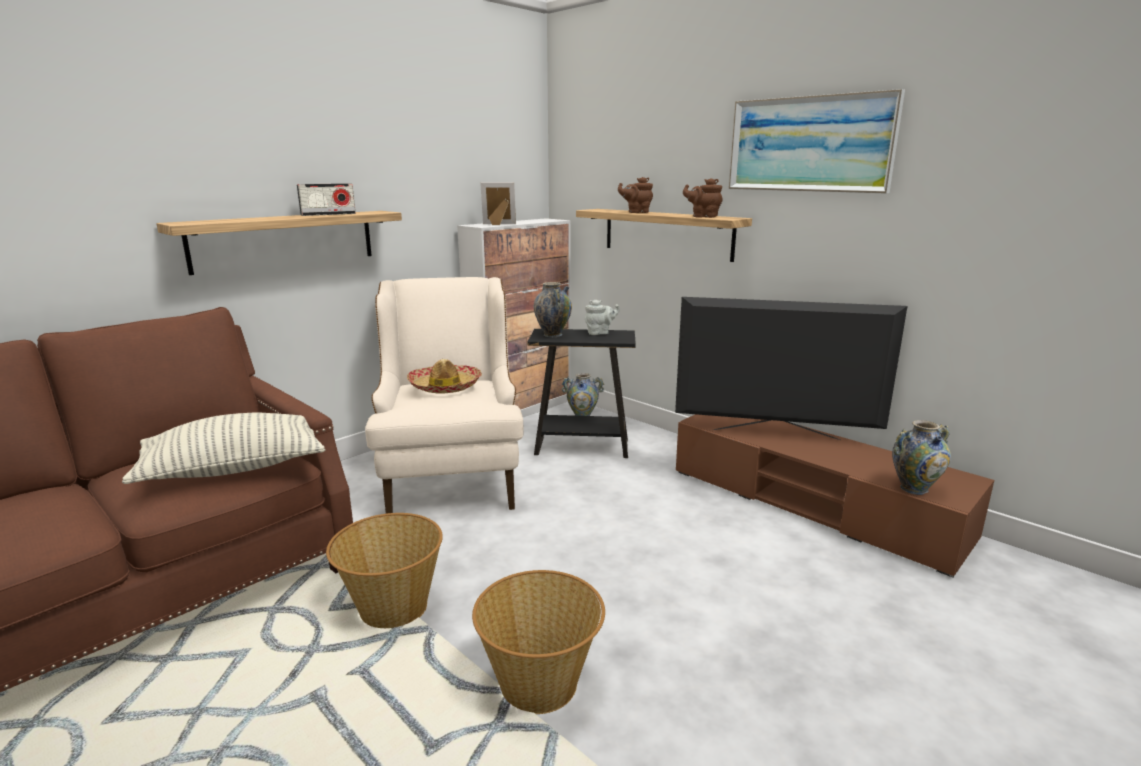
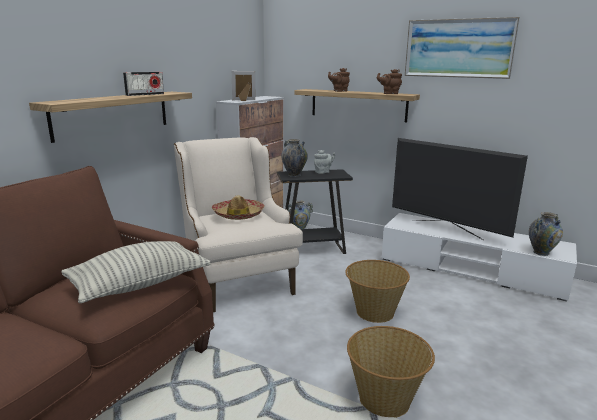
camera: 15 degrees left, 0 degrees up
(392, 607) = (257, 369): basket -> basket (374, 312)
(776, 436) = (446, 230): television -> television turned 135 degrees counterclockwise
(812, 503) = (470, 269): brown tv stand -> white tv stand

